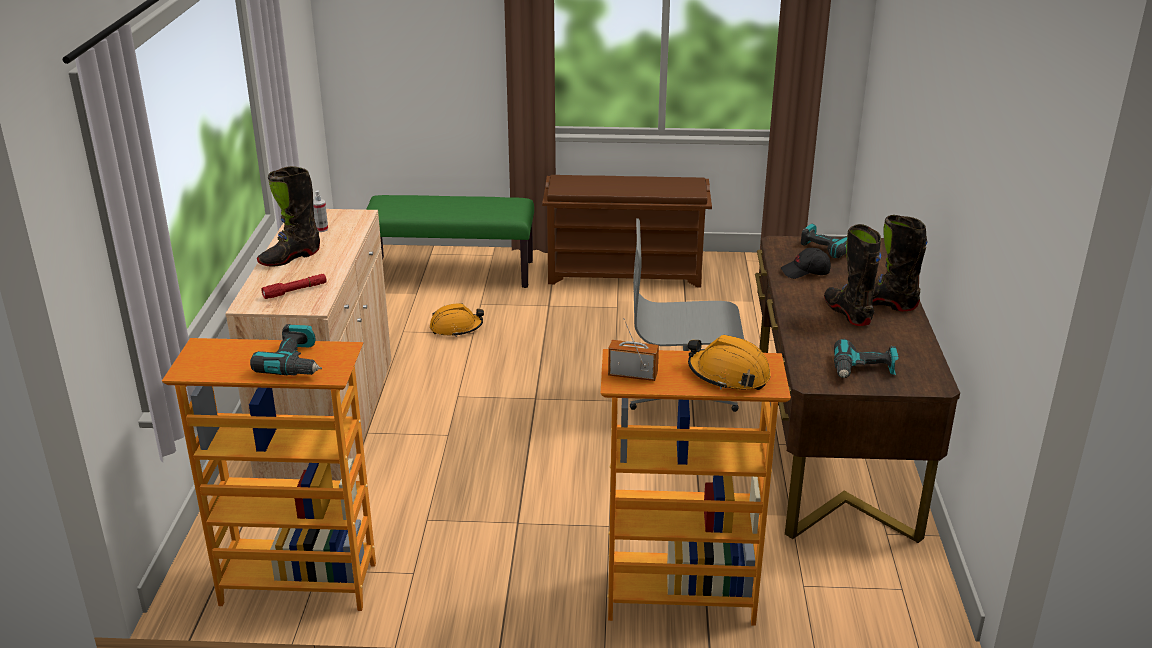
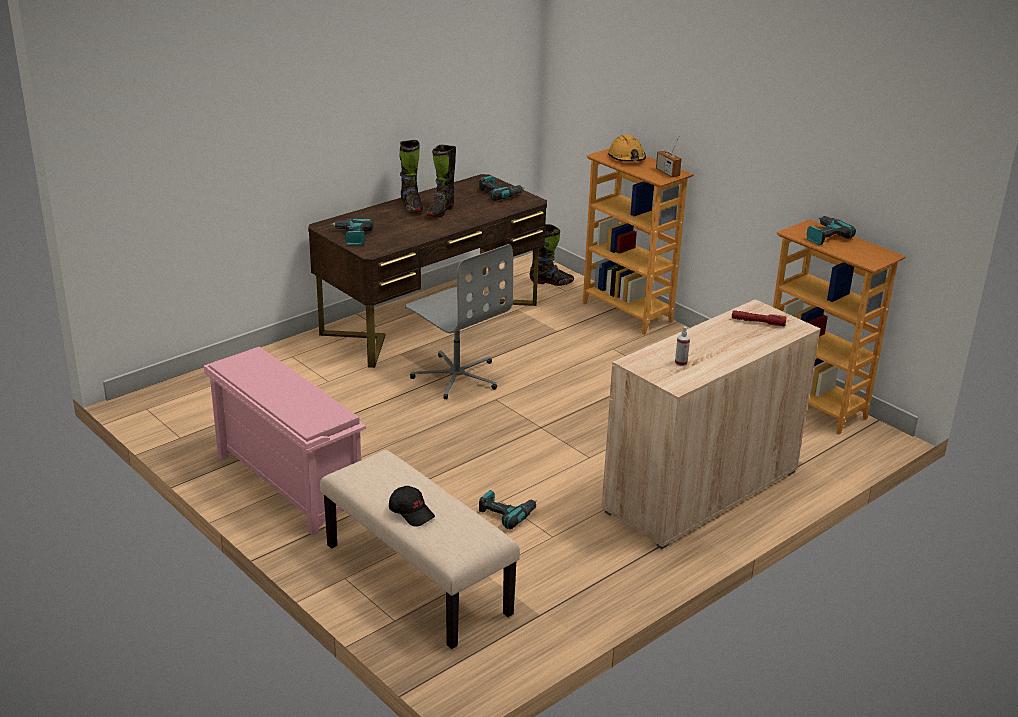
camera: 135 degrees left, 0 degrees up
(289, 258) = (734, 349): black boot -> black boot (551, 282)
(451, 272) = (415, 579): green bench -> beige bench
(456, 328) = (506, 513): orange hard hat -> power drill
(626, 273) = (286, 483): brown shoe rack -> pink shoe rack
(805, 272) = (404, 233): black cap -> black cap (411, 512)

